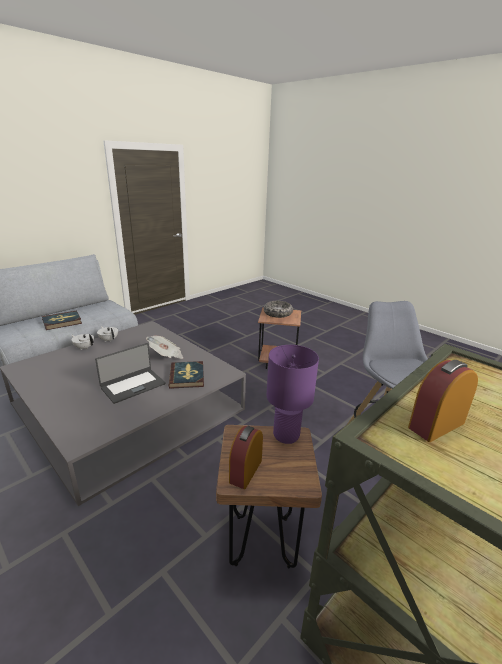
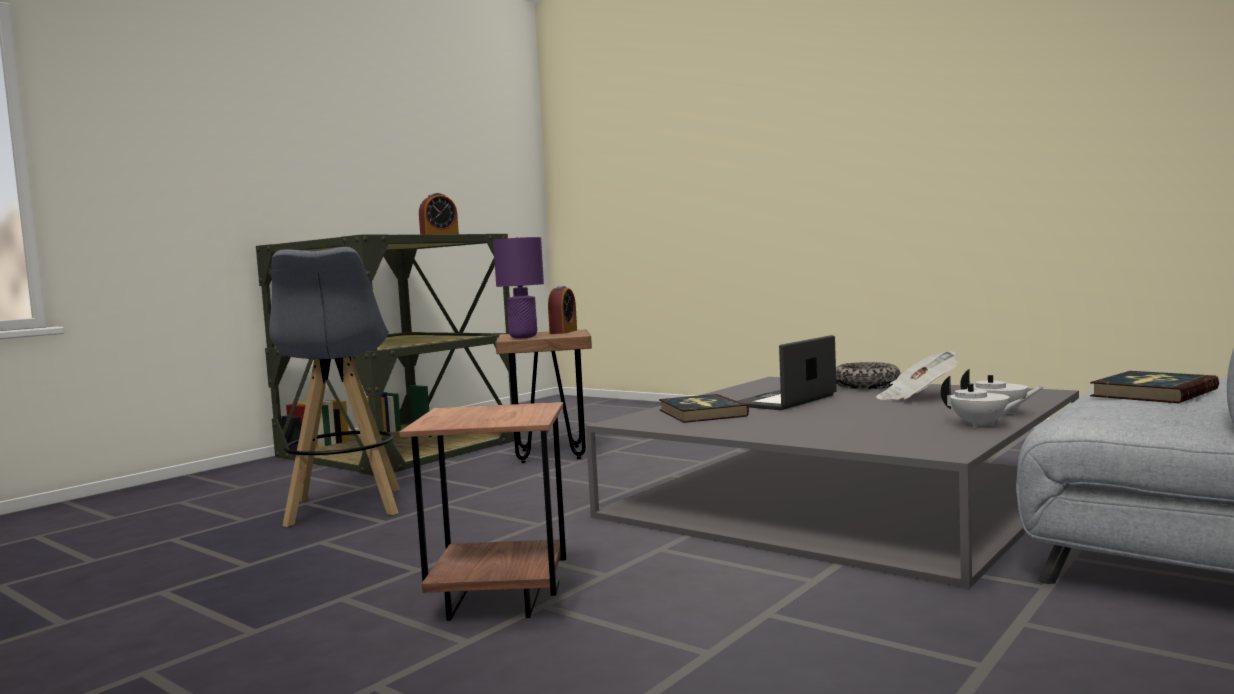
camera: 175 degrees right, 20 degrees down
(166, 355) = (783, 423): newspaper -> newspaper (917, 397)
(277, 313) = (494, 417): bowl -> bowl (866, 386)

